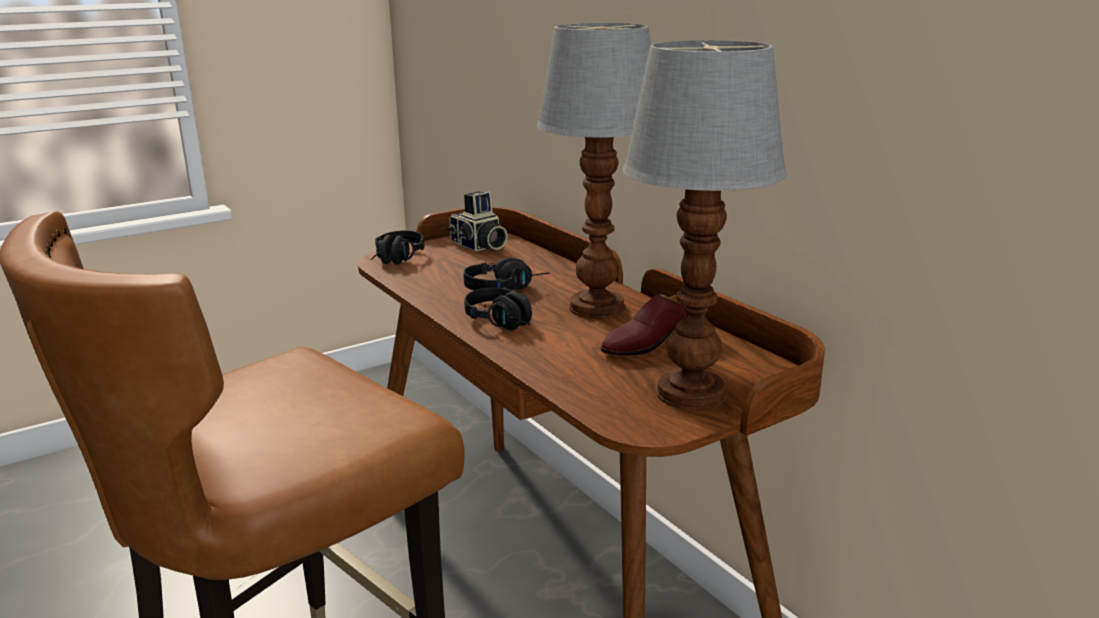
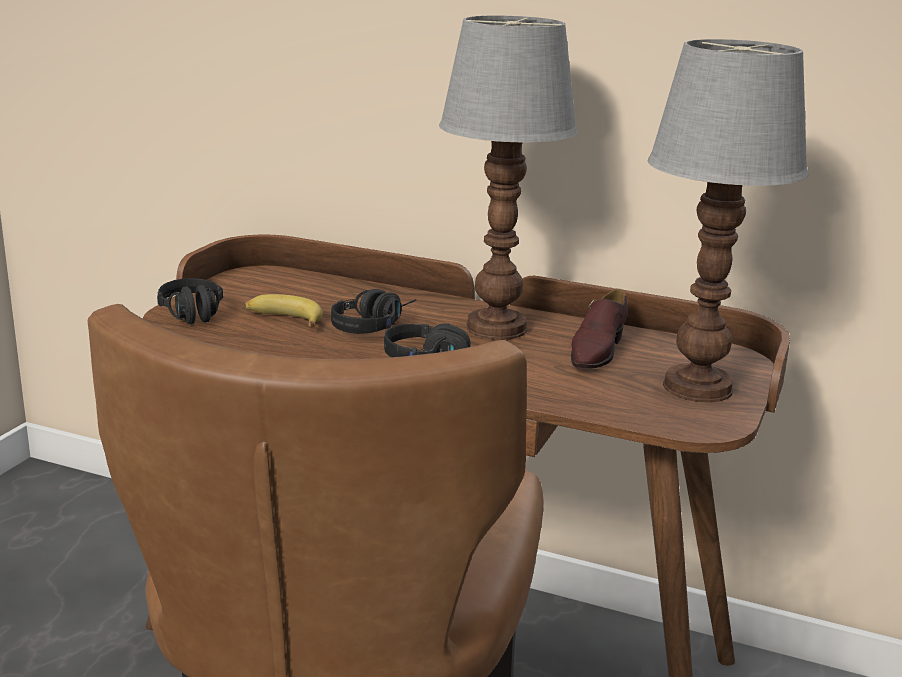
camera: 35 degrees left, 0 degrees up
(451, 272) = (284, 319): none -> banana
(478, 246) = (264, 285): camera -> none

